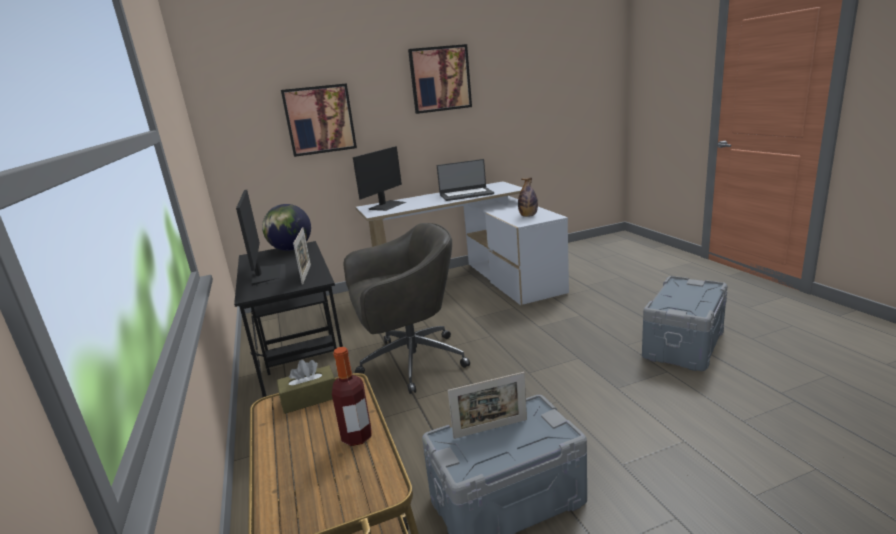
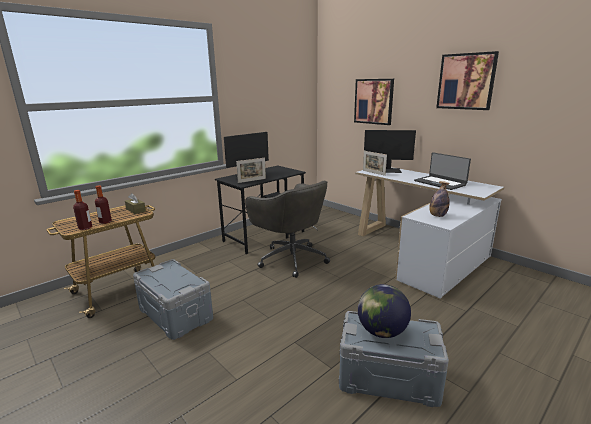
camera: 65 degrees right, 0 degrees up
(291, 249) = (288, 170): globe -> globe (381, 331)
(382, 463) = (85, 228): none -> bottle
(490, 429) = (177, 274): picture frame -> picture frame (373, 173)

